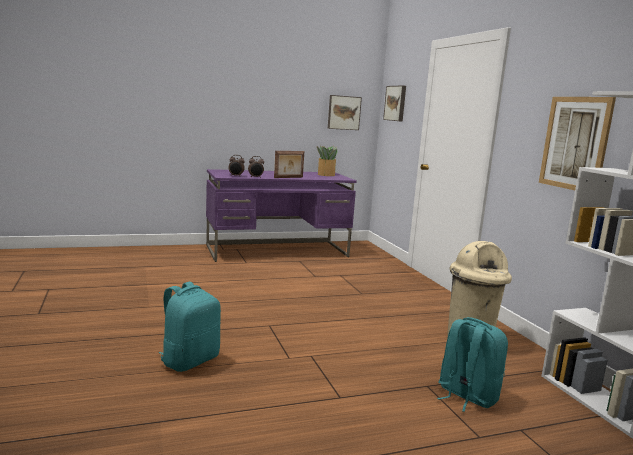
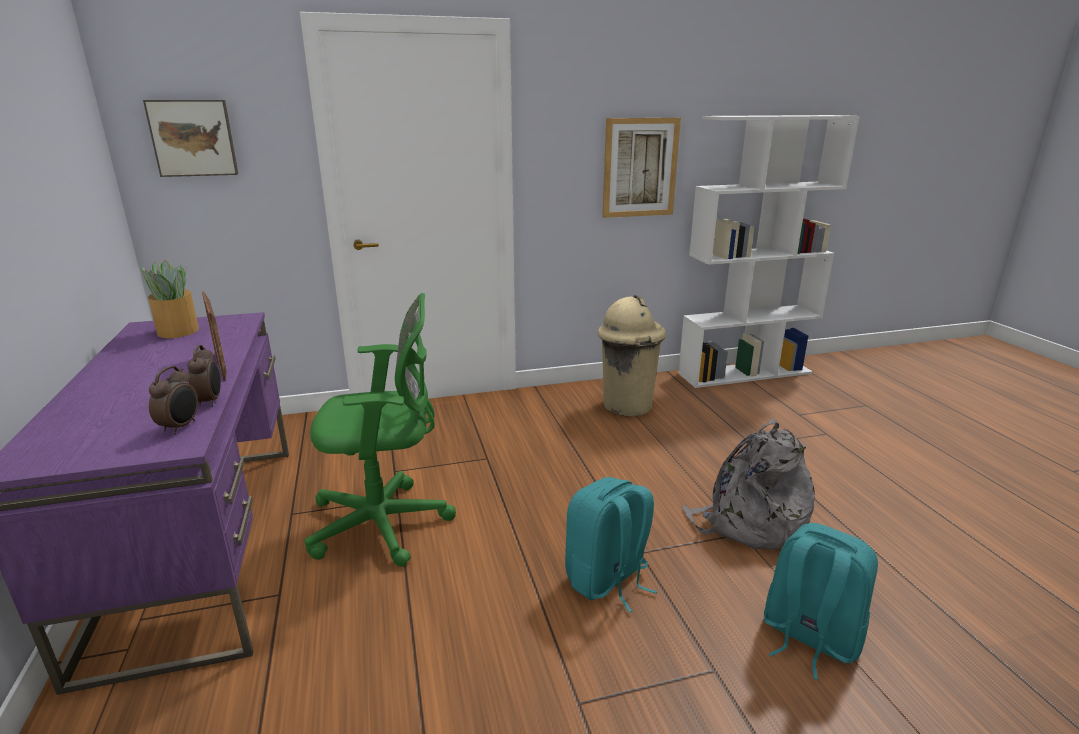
camera: 85 degrees left, 10 degrees up
(293, 275) = (386, 524): none -> green office chair
(302, 362) = (748, 522): none -> grey backpack
(343, 112) = (83, 177): picture -> none
(466, 395) = (758, 428): turquoise backpack -> turquoise backpack (607, 580)

